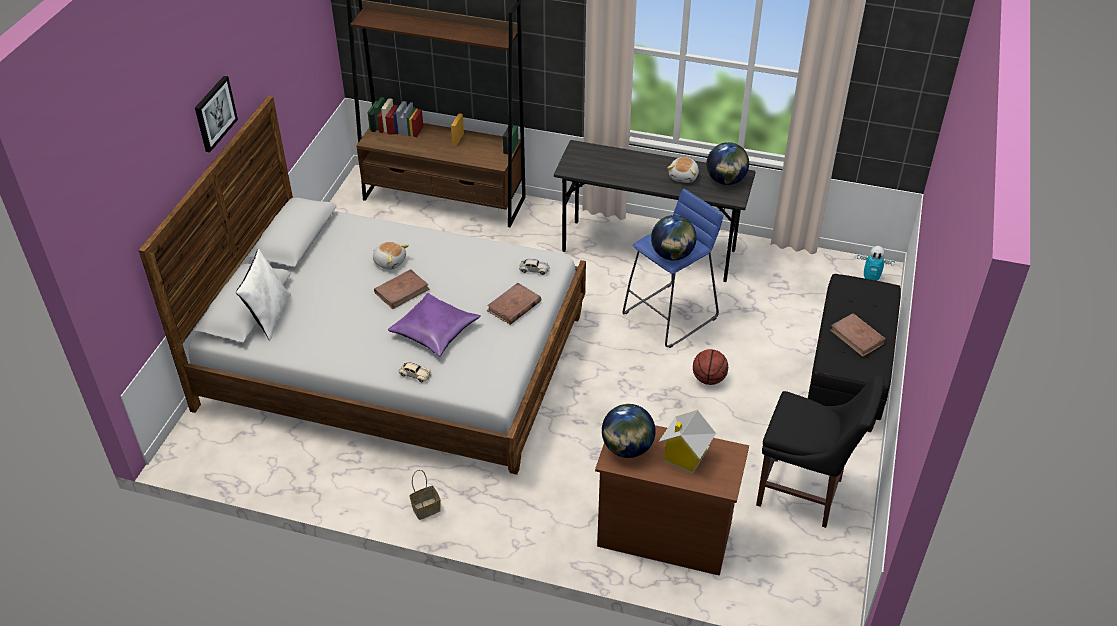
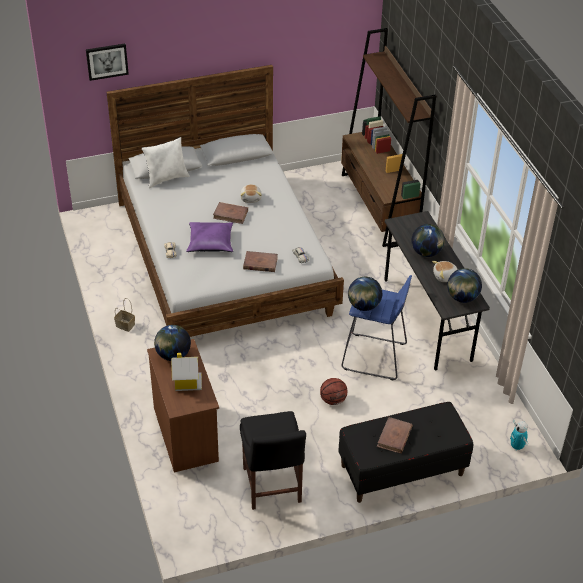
camera: 55 degrees right, 0 degrees up
(214, 113) = (212, 51): picture -> picture (107, 61)
(635, 171) = (426, 252): none -> globe

